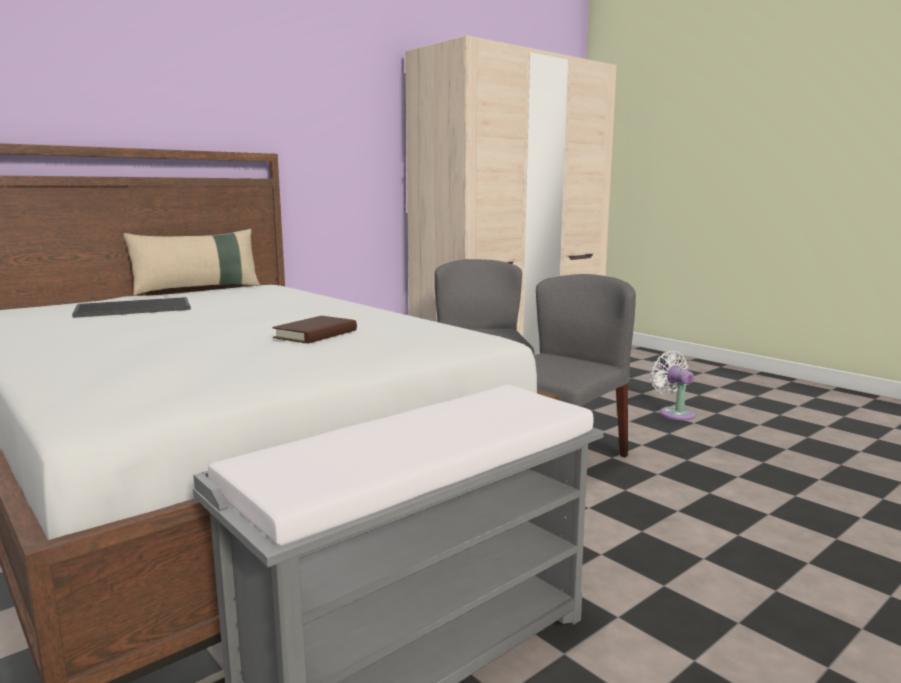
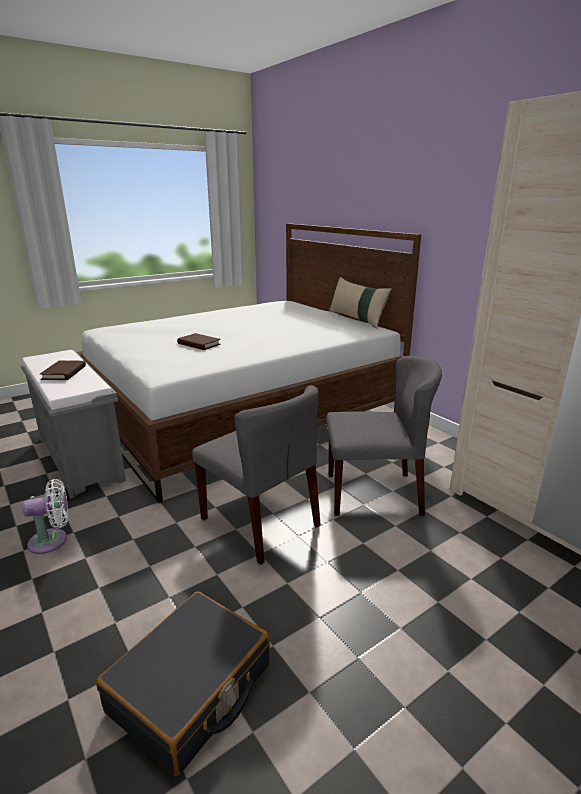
camera: 95 degrees right, 10 degrees up
(132, 309) = (286, 315): tray -> none
(436, 427) = (64, 373): none -> brown book
(674, 413) = (396, 648): white fan -> white fan (52, 540)
(785, 470) = (191, 689): none -> black suitcase

